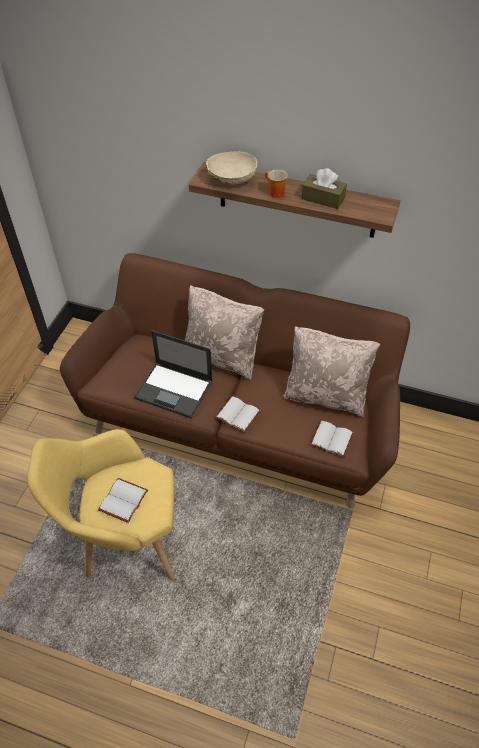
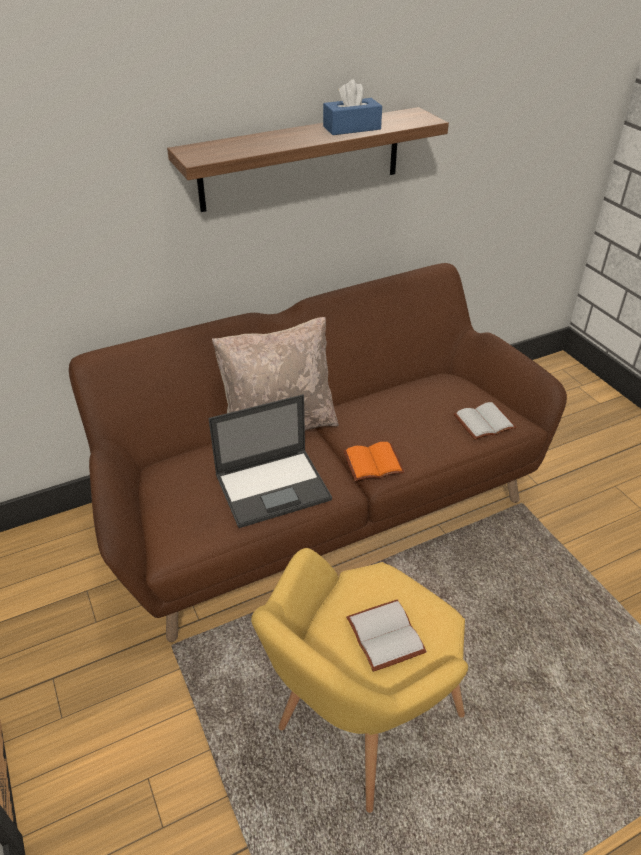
camera: 45 degrees left, 10 degrees down
(231, 180) = (231, 148): beige bowl -> none
(236, 415) = (373, 464): white book -> orange book
(274, 193) = (296, 140): mug -> none
(323, 198) = (352, 128): brown tissue box -> blue tissue box
(325, 395) = (425, 392): beige pillow -> none

